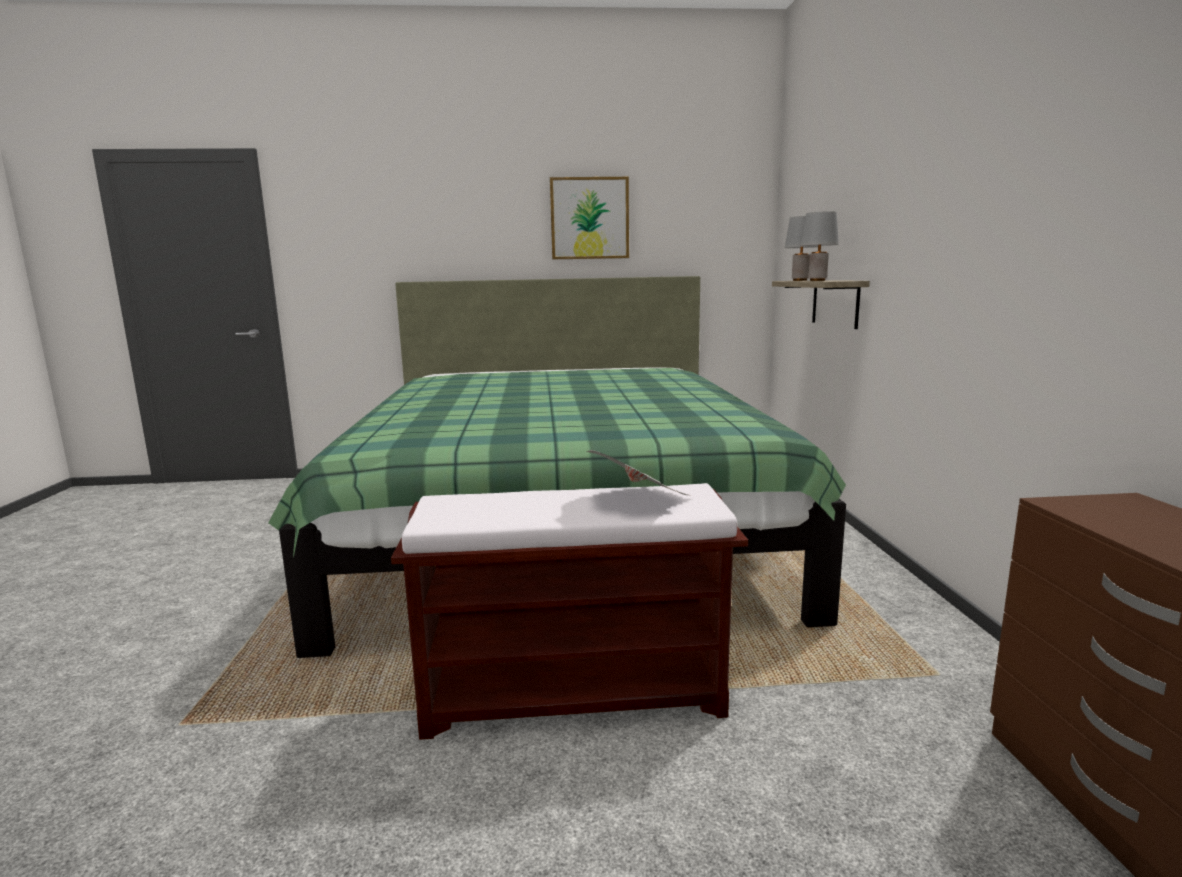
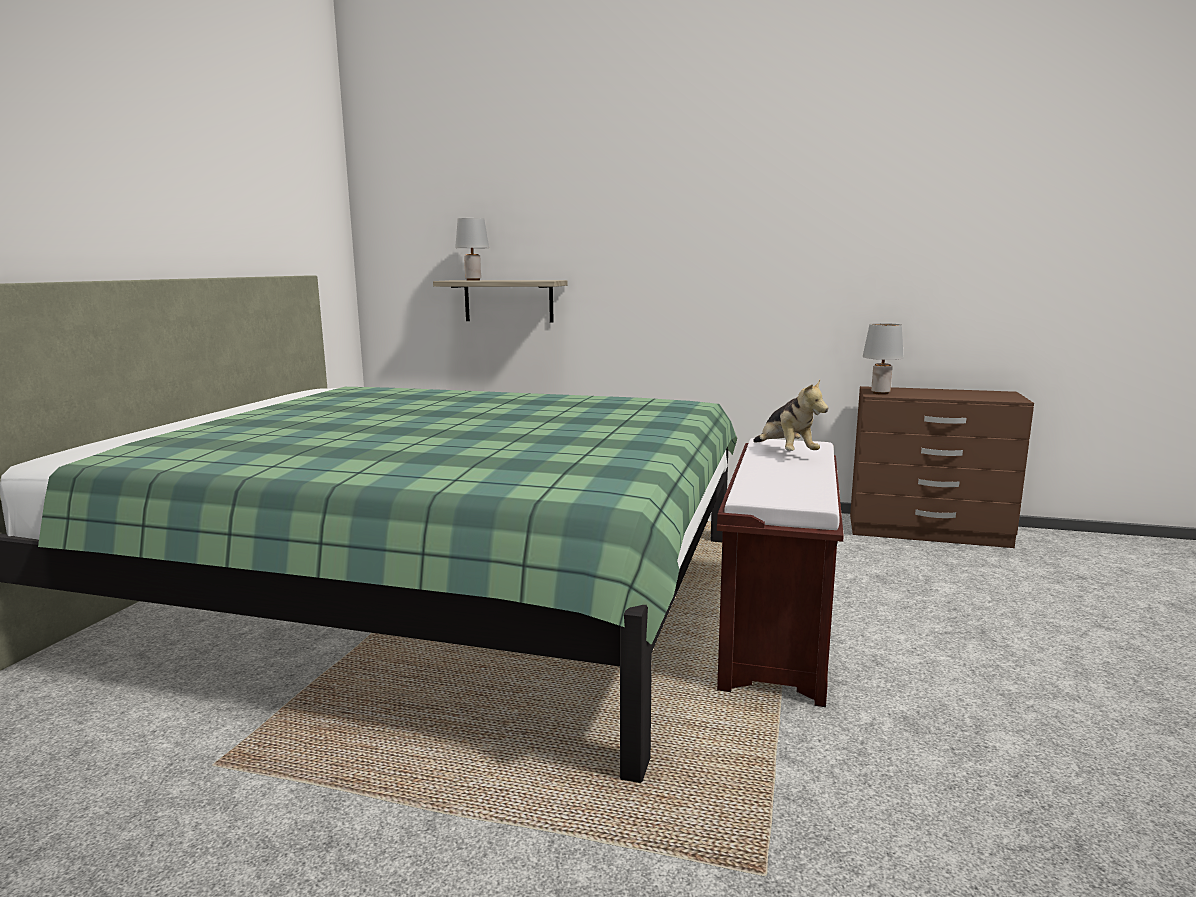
camera: 70 degrees left, 0 degrees up
(589, 218) = (193, 192): picture -> none
(639, 500) = (785, 453): newspaper -> plush toy
(817, 280) = (512, 280): grey table lamp -> grey table lamp (880, 393)

